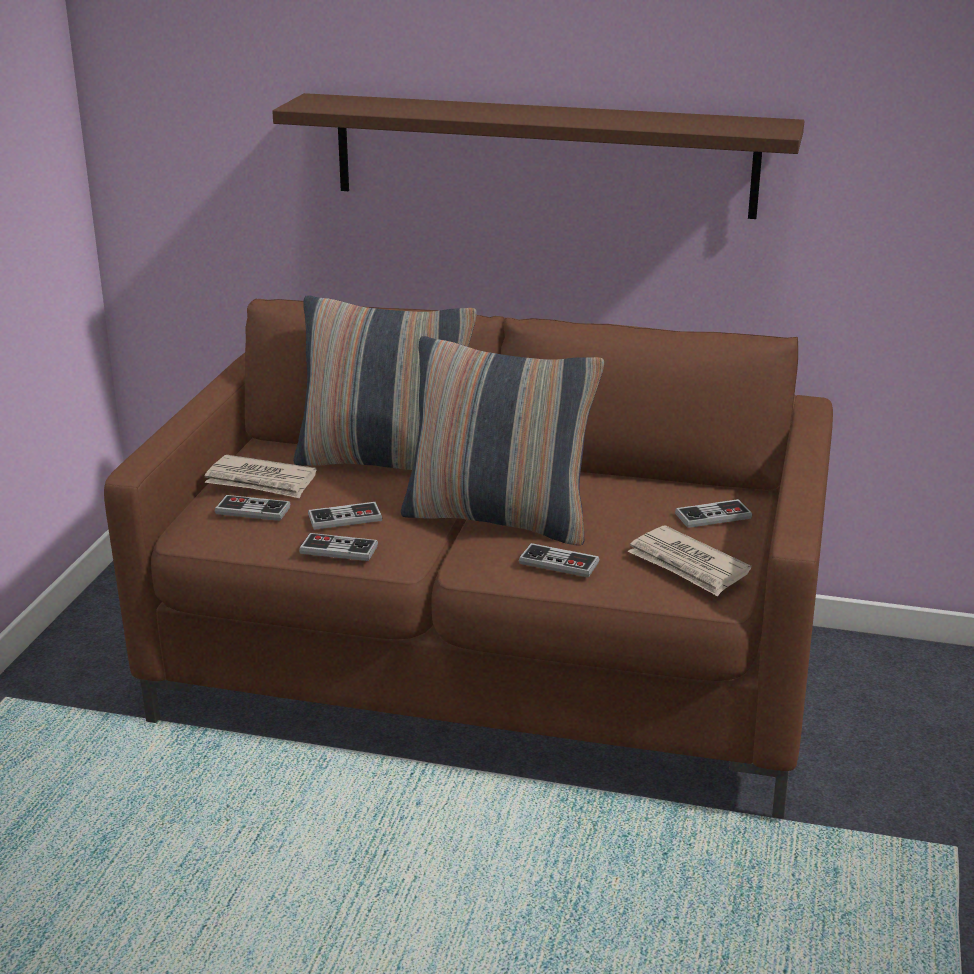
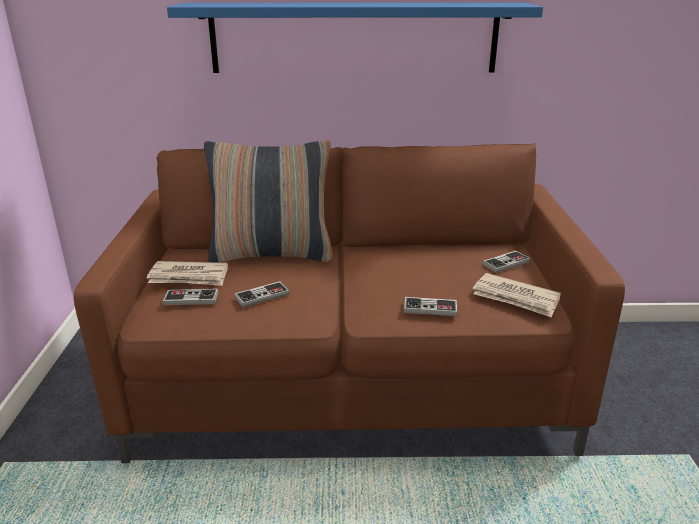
camera: 15 degrees left, 0 degrees up
(338, 549) = (267, 320): game controller -> none
(499, 519) = (369, 282): pillow -> none
(543, 155) = (354, 38): brown shelf -> blue shelf

